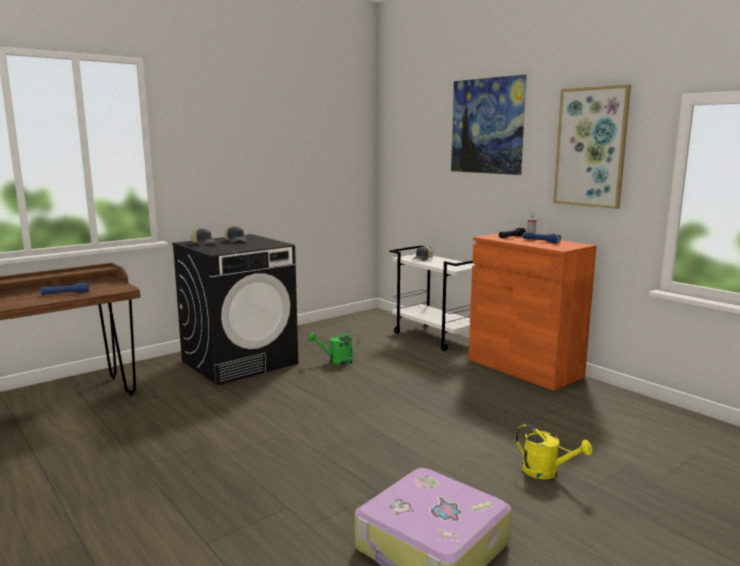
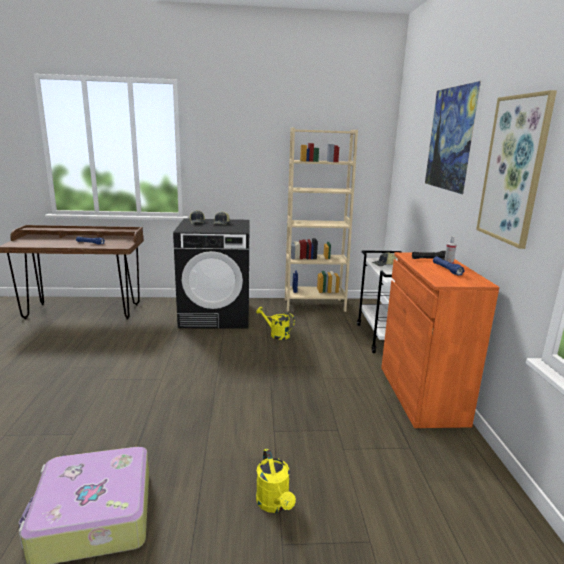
camera: 35 degrees right, 5 degrees up
(327, 327) = (314, 305): none -> beige bookcase
(336, 361) = (276, 334): green watering can -> yellow watering can

